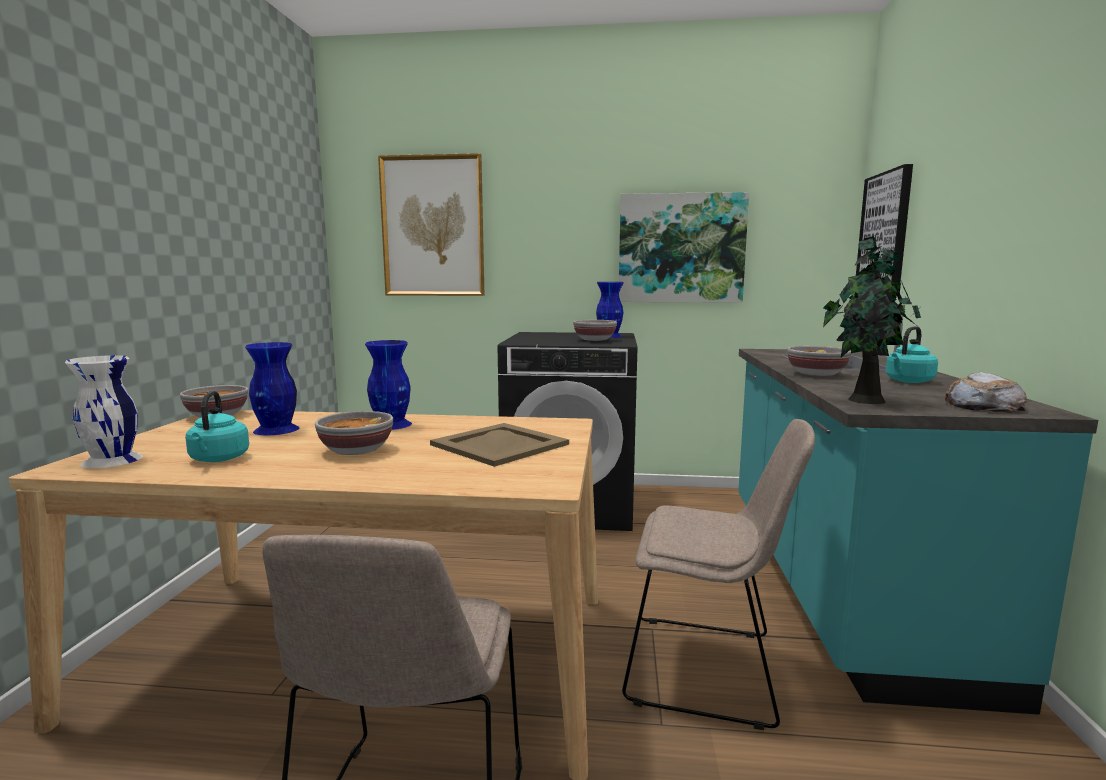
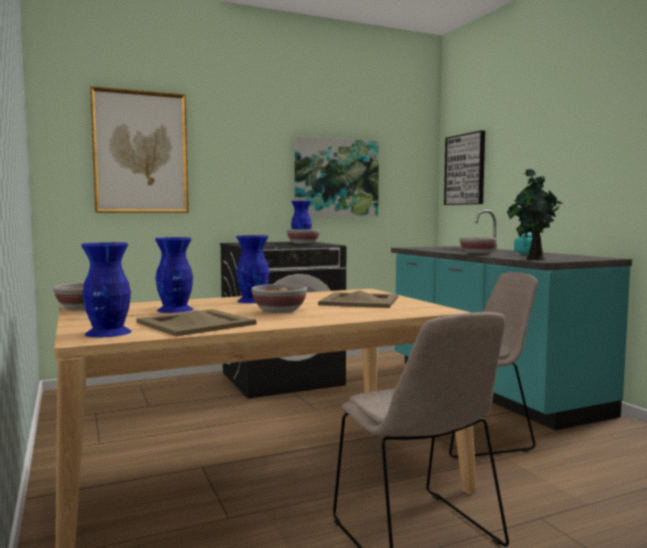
camera: 30 degrees left, 5 degrees down
(111, 460) = (108, 332): white vase -> blue vase
(218, 459) = (197, 323): turquoise kettle -> beige tray
(982, 405) = (583, 258): bread -> none

